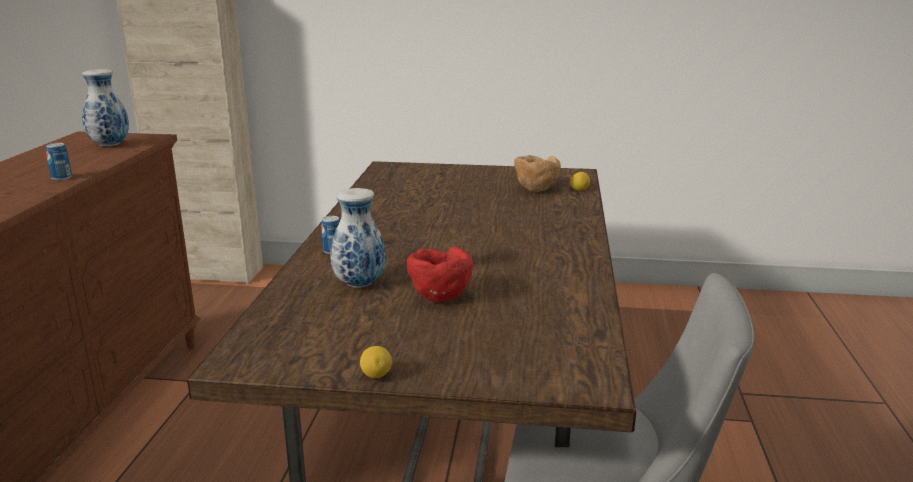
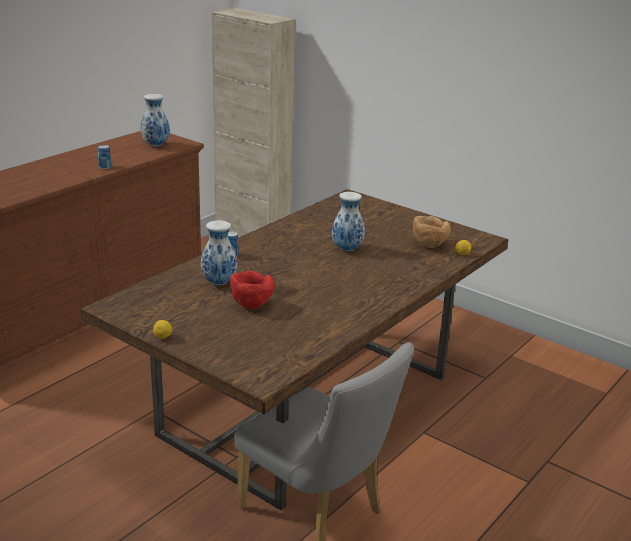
camera: 30 degrees right, 5 degrees up
(459, 212) = (347, 249): none -> vase

